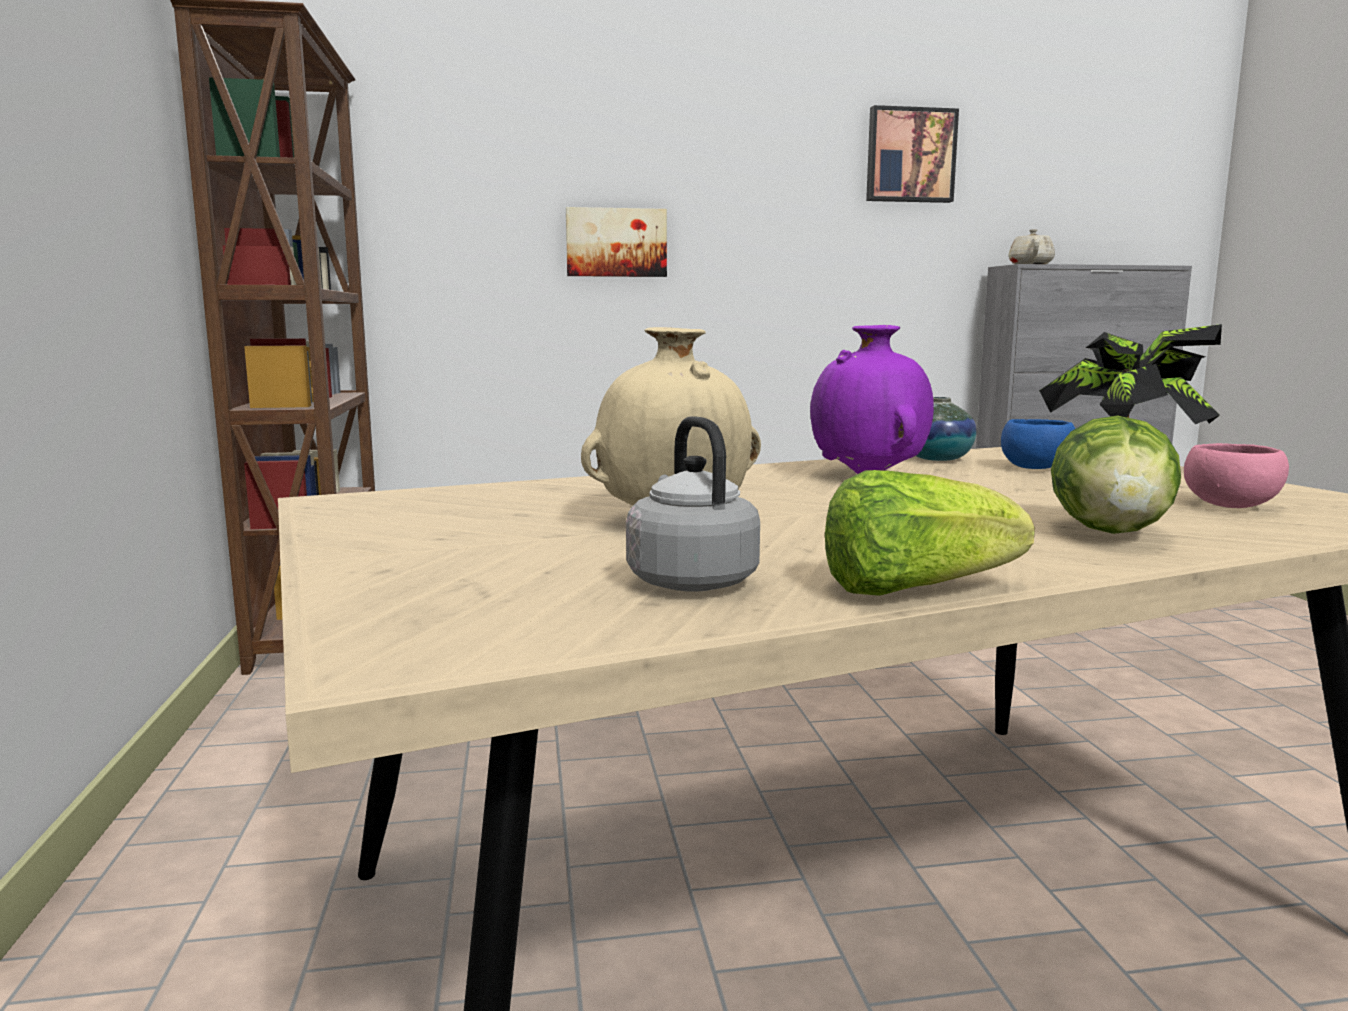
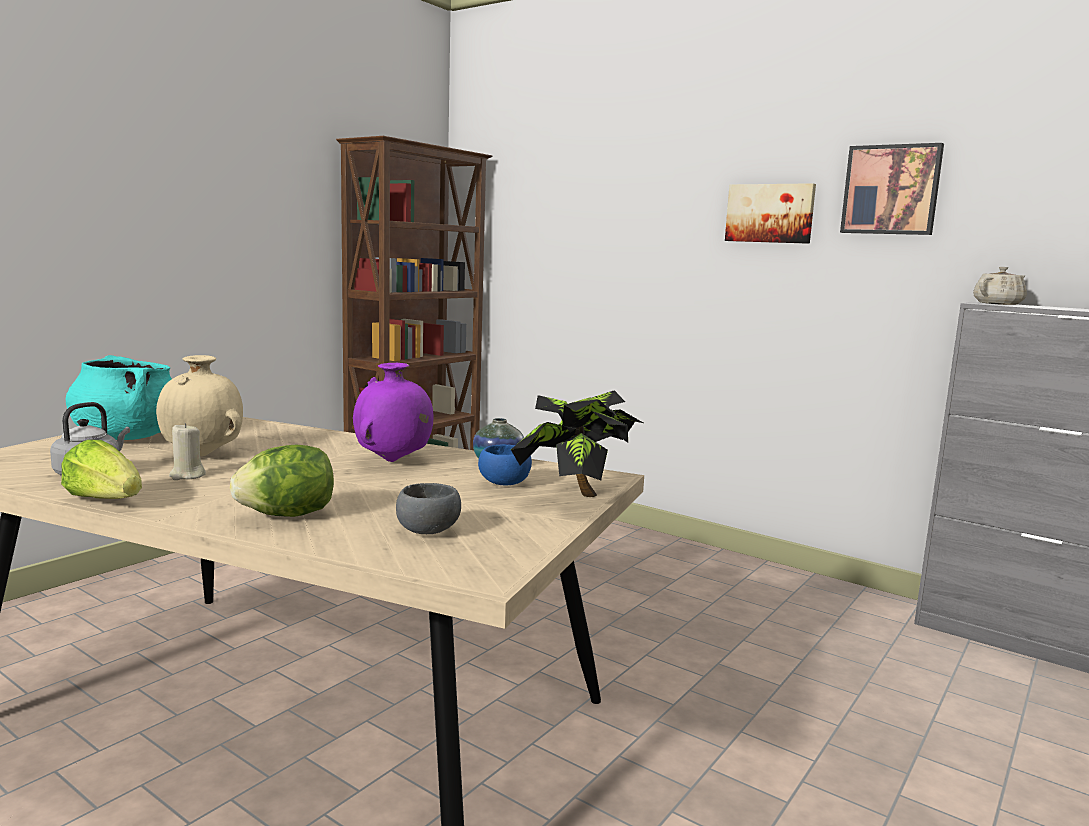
camera: 45 degrees right, 0 degrees up
(432, 539) = (128, 437): none -> turquoise cooking pot
(616, 243) = (635, 263): picture -> picture (770, 213)
(806, 542) = (187, 476): none -> beige candle
(1230, 505) = (430, 531): pink bowl -> grey bowl

